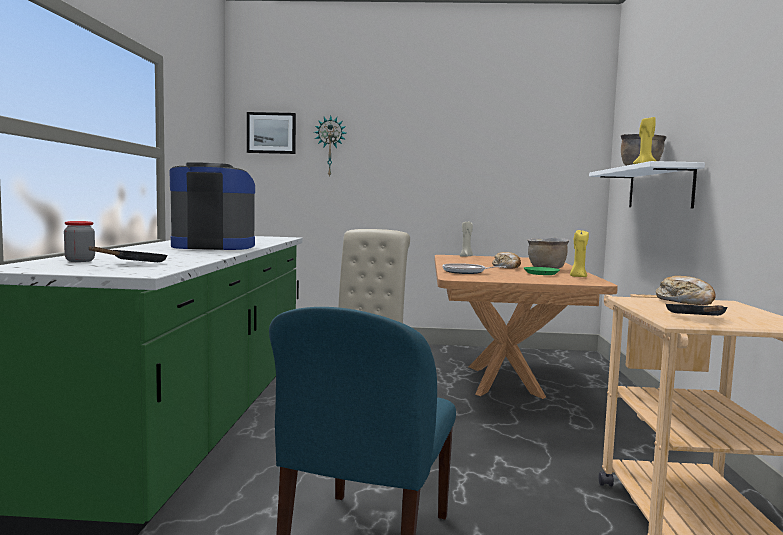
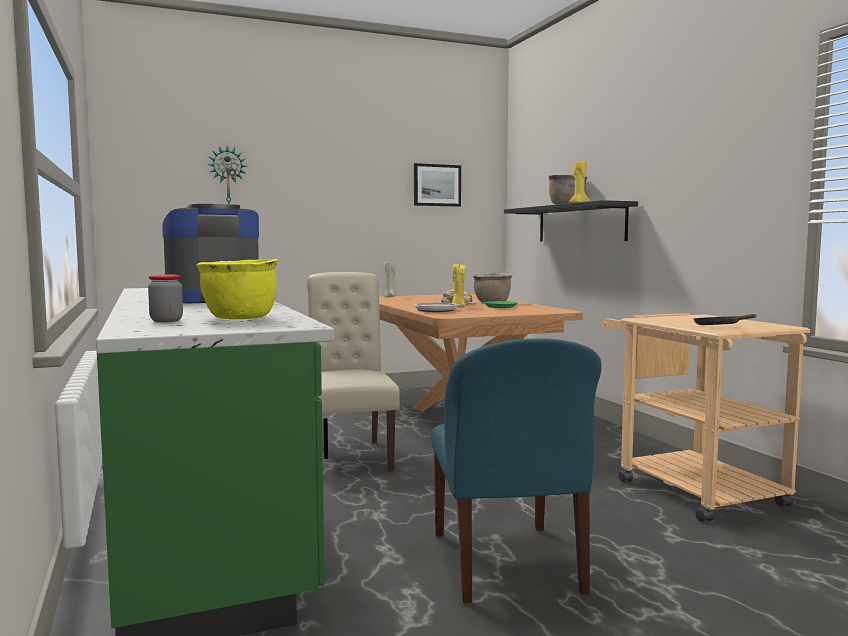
camera: 25 degrees left, 0 degrees up
(136, 263) = (240, 319): black frying pan -> yellow cooking pot
(271, 133) = (153, 164): picture -> picture (437, 185)
(578, 277) = (535, 307): yellow candle -> yellow candle (458, 307)
(659, 188) = (580, 223): white shelf -> black shelf
(685, 302) = (683, 317): bread -> none

